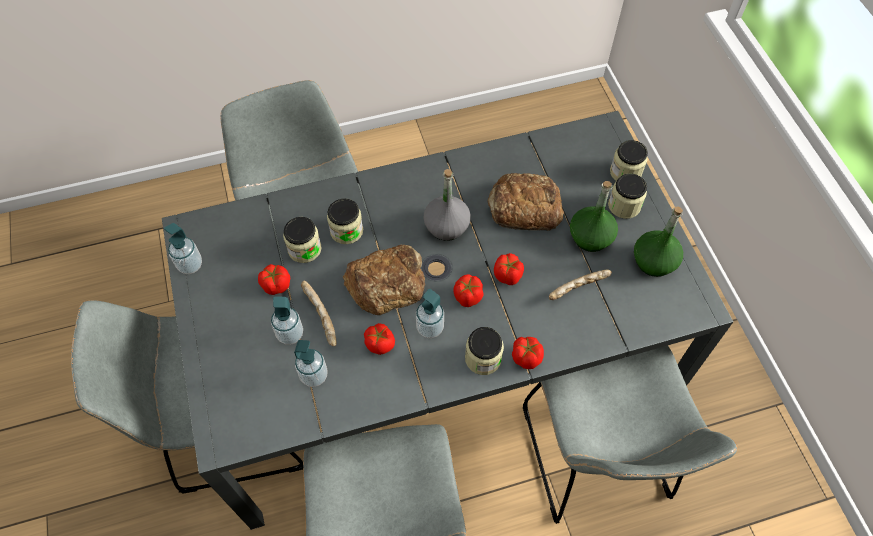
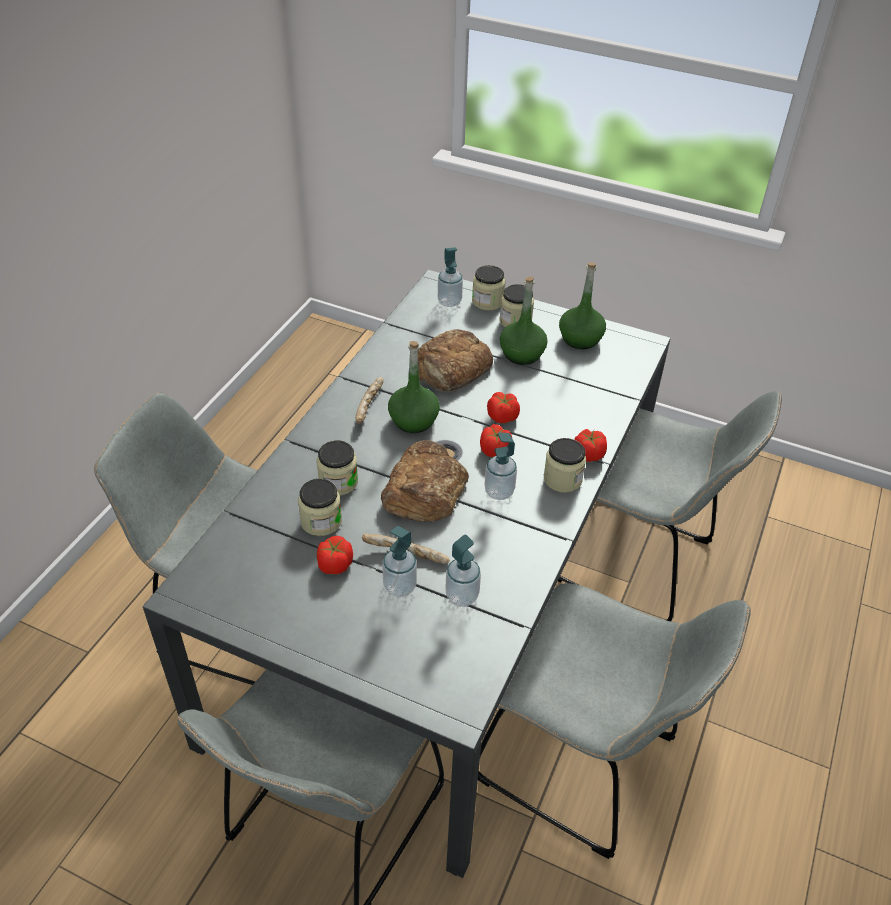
camera: 50 degrees left, 15 degrees down
(190, 265) = (230, 616): soap dispenser -> soap dispenser (449, 302)
(380, 344) = (479, 532): tomato -> none
(447, 226) = (413, 420): grey bottle -> green bottle
(579, 288) = (559, 388): bread -> bread (370, 406)

